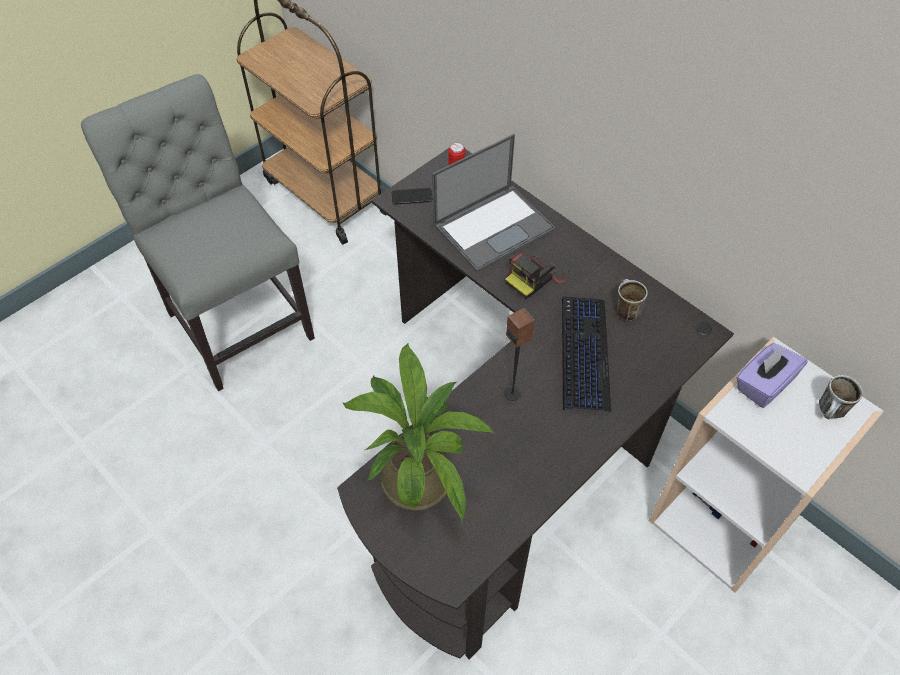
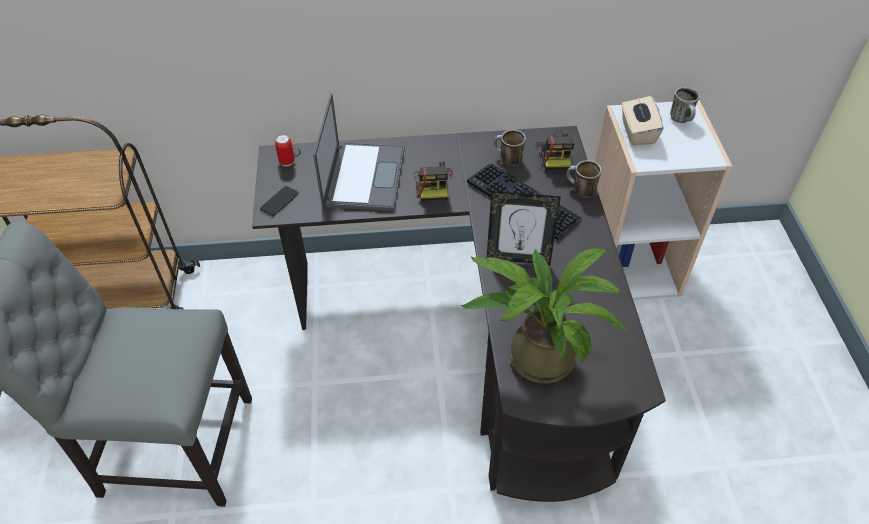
camera: 50 degrees left, 5 degrees down
(512, 393) = (518, 258): speaker -> picture frame
(646, 389) = (580, 191): none -> mug
(671, 342) = (555, 155): none -> camera
(763, 384) = (637, 132): purple tissue box -> beige tissue box

